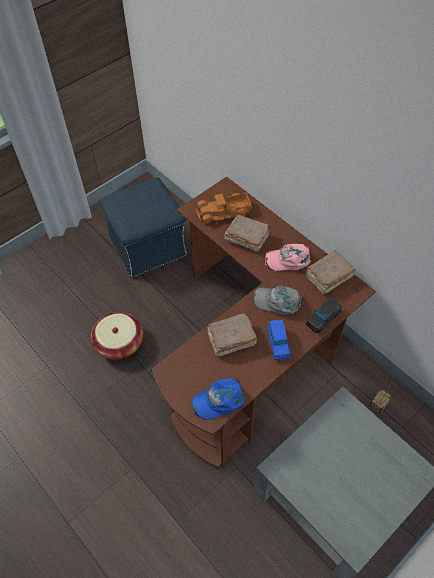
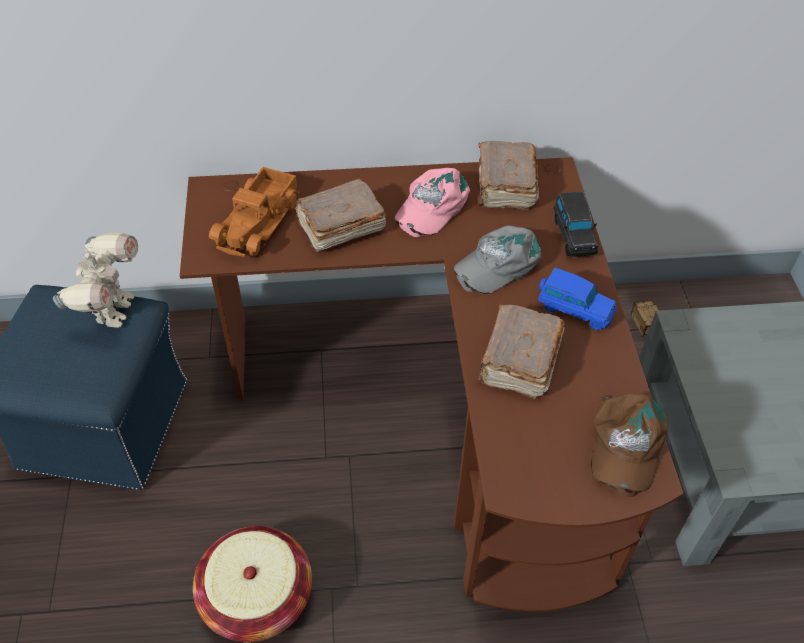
camera: 55 degrees left, 5 degrees down
(164, 206) = (112, 311): none -> toy robot
(219, 400) = (624, 445): blue cap -> brown cap

